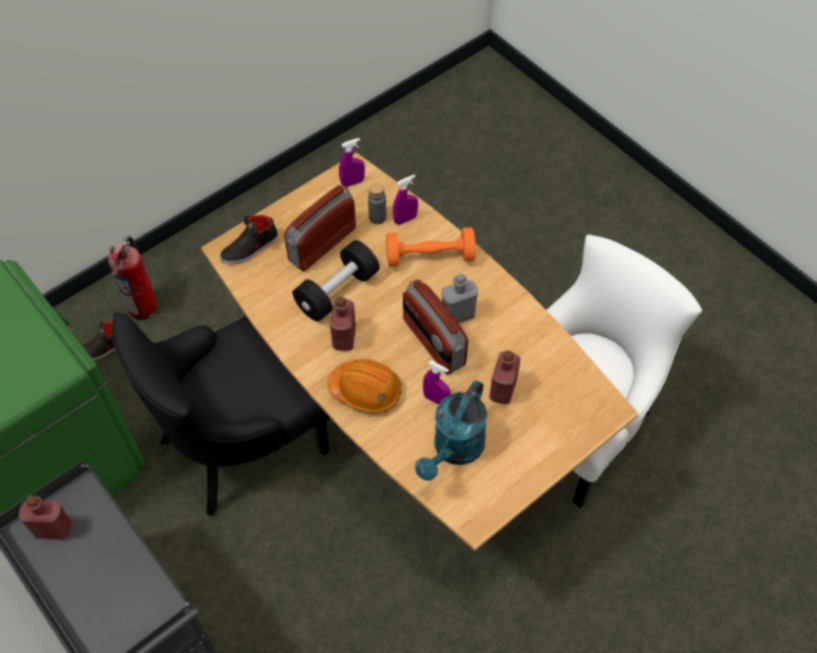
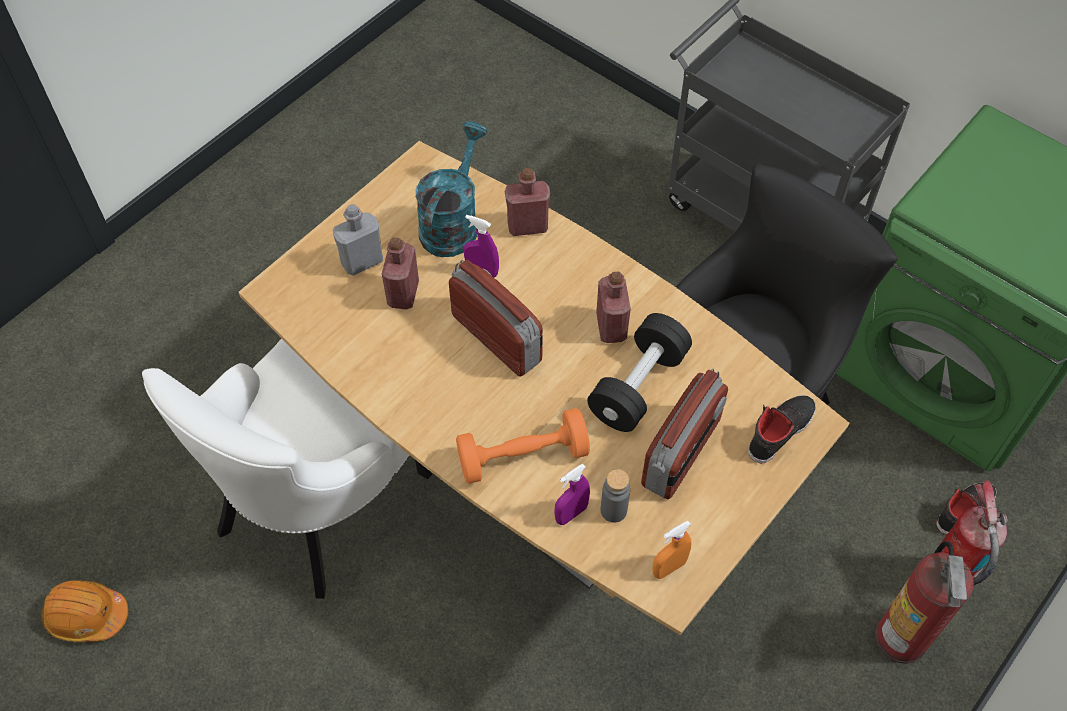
camera: 170 degrees right, 0 degrees up
(53, 529) = (850, 125): red bottle -> red bottle (527, 226)
(191, 278) = (902, 638): none -> fire extinguisher
(352, 182) = (669, 568): purple spray bottle -> orange spray bottle
(366, 390) = (567, 269): orange hard hat -> orange hard hat (86, 615)
(458, 315) = (470, 377): grey bottle -> grey bottle (362, 261)

